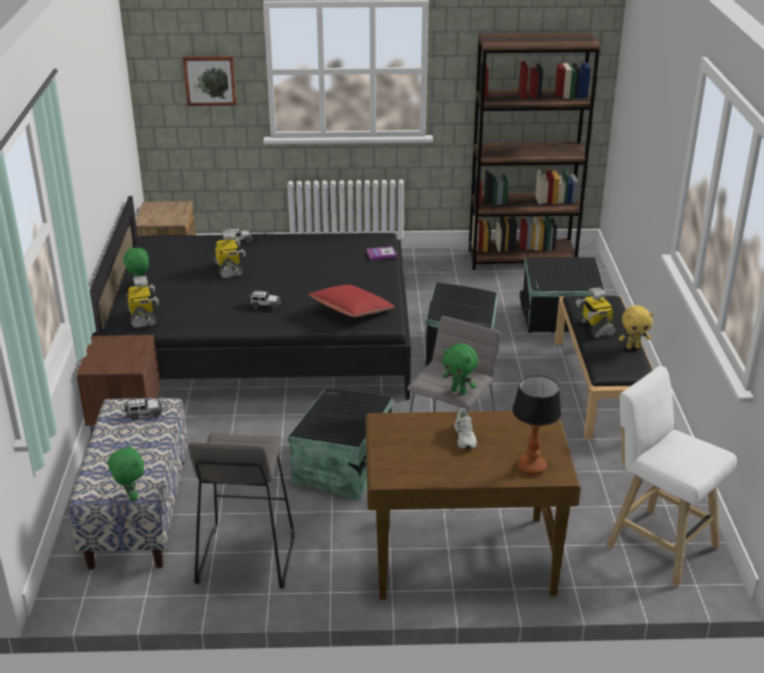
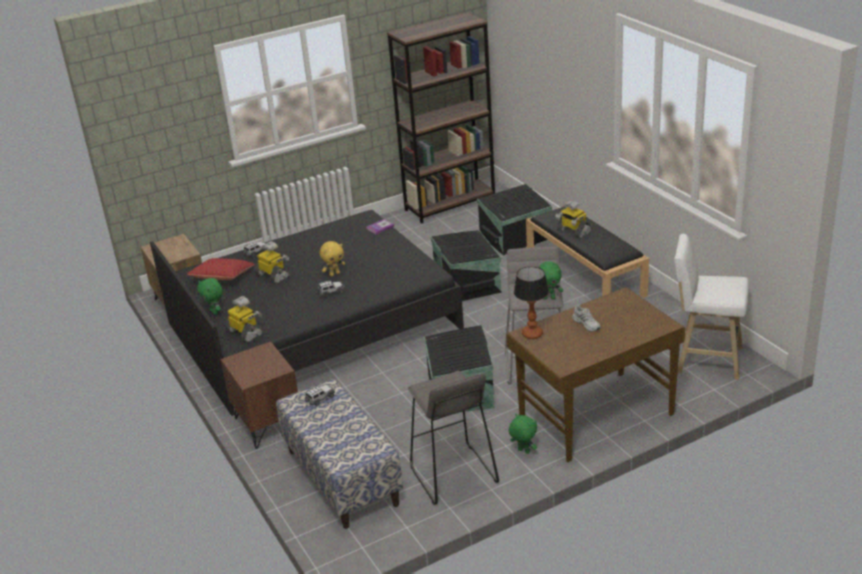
camera: 25 degrees left, 0 degrees up
(130, 497) = (373, 455): green plush toy -> green plush toy (523, 451)
(210, 80) = (177, 124): picture -> none
(352, 311) = (402, 275): red pillow -> red pillow (223, 278)
(531, 468) = (646, 327): table lamp -> table lamp (532, 334)
(633, 347) = (609, 236): yellow plush toy -> yellow plush toy (334, 274)

